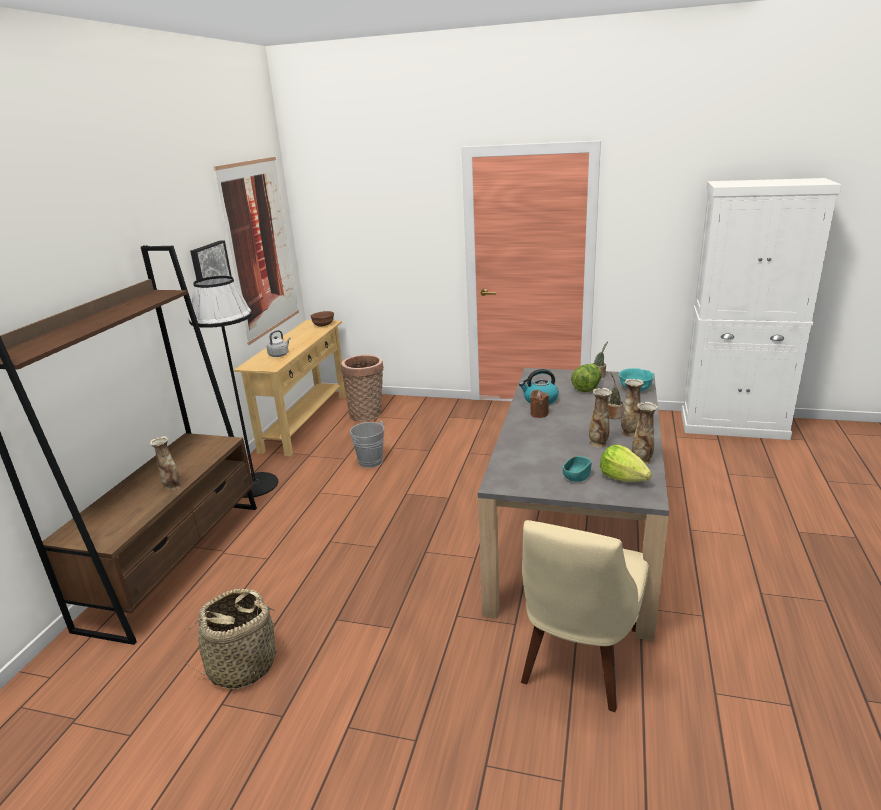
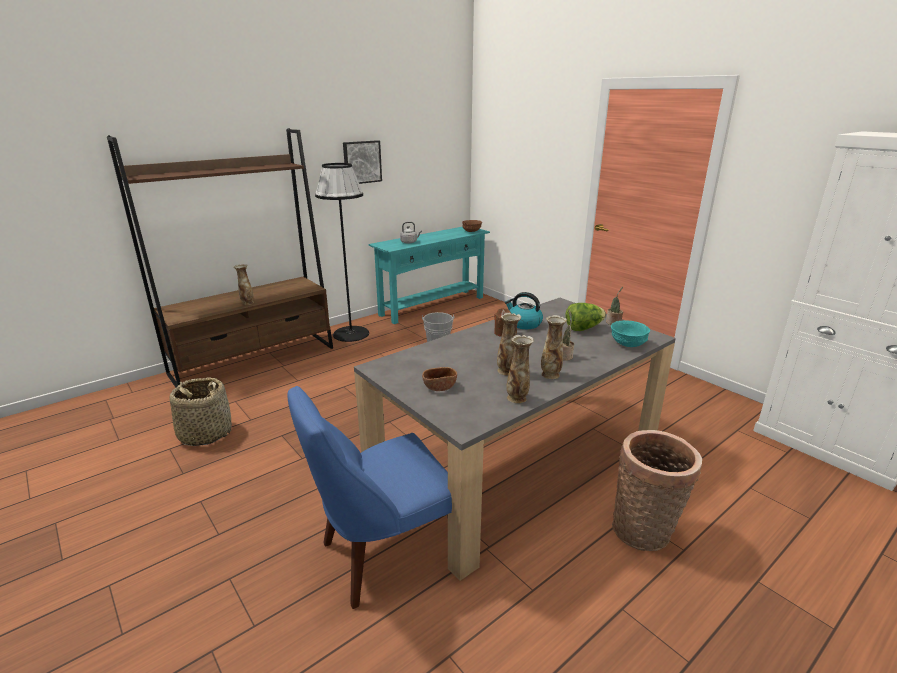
camera: 35 degrees right, 0 degrees up
(261, 248) = (426, 155): picture -> none
(305, 422) = (432, 306): beige console table -> turquoise console table
(367, 414) = (480, 314): basket -> basket (645, 531)
(576, 477) = (439, 387): turquoise bowl -> brown bowl
(578, 659) = (383, 554): beige chair -> blue chair
(622, 478) = (473, 403): lettuce -> none

